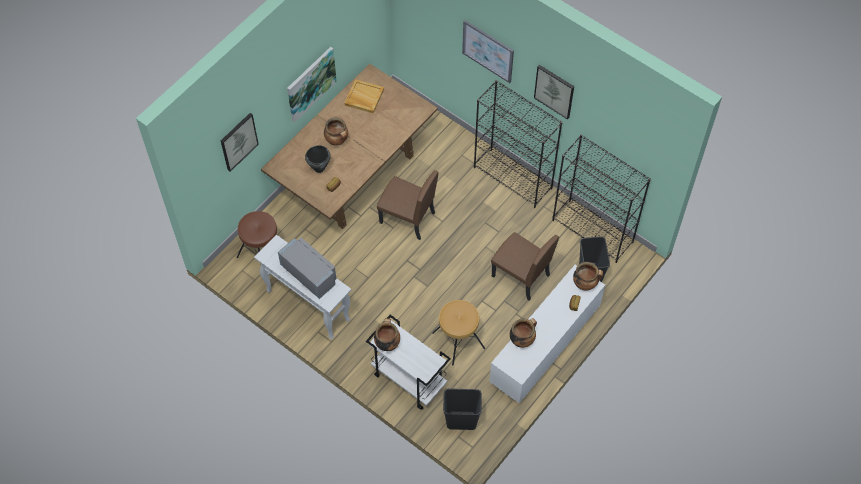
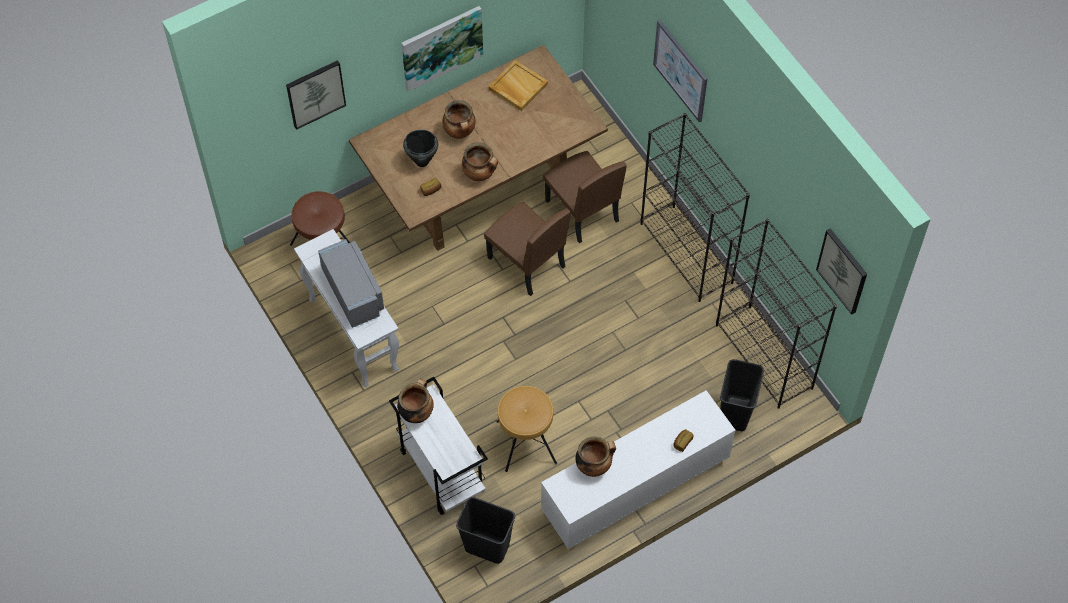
camera: 20 degrees right, 0 degrees up
(520, 276) = (642, 385): brown chair -> brown chair (581, 211)
(554, 91) = (746, 149): picture -> picture (843, 270)
(585, 284) = (709, 420): cooking pot -> cooking pot (480, 174)

